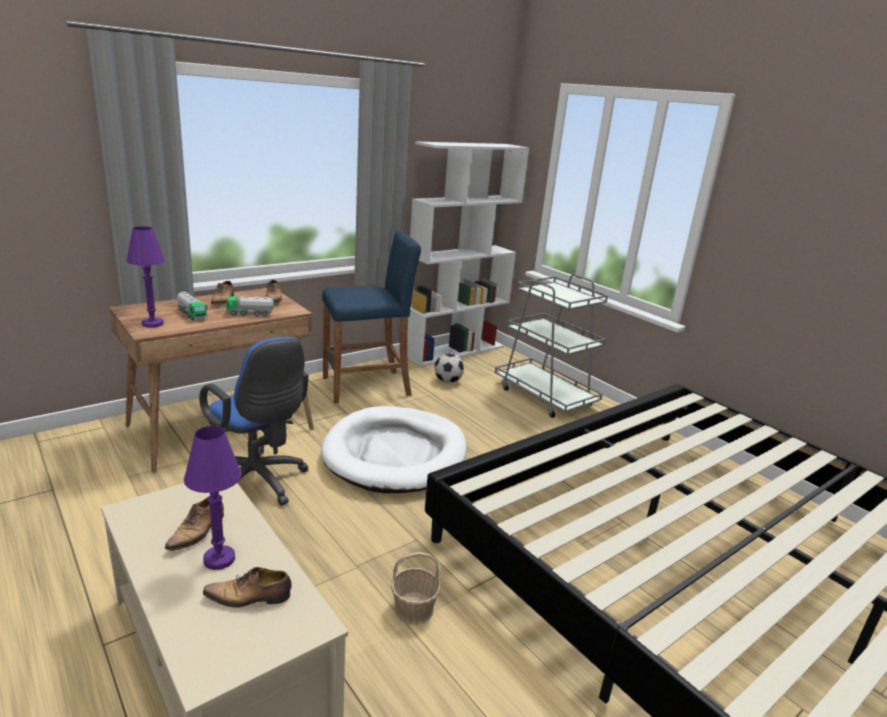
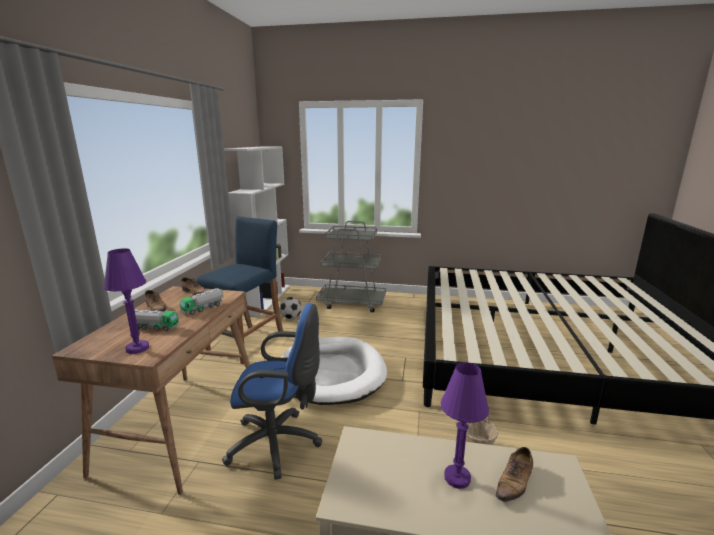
camera: 40 degrees left, 5 degrees down
(198, 532) = (412, 474): shoe -> none

